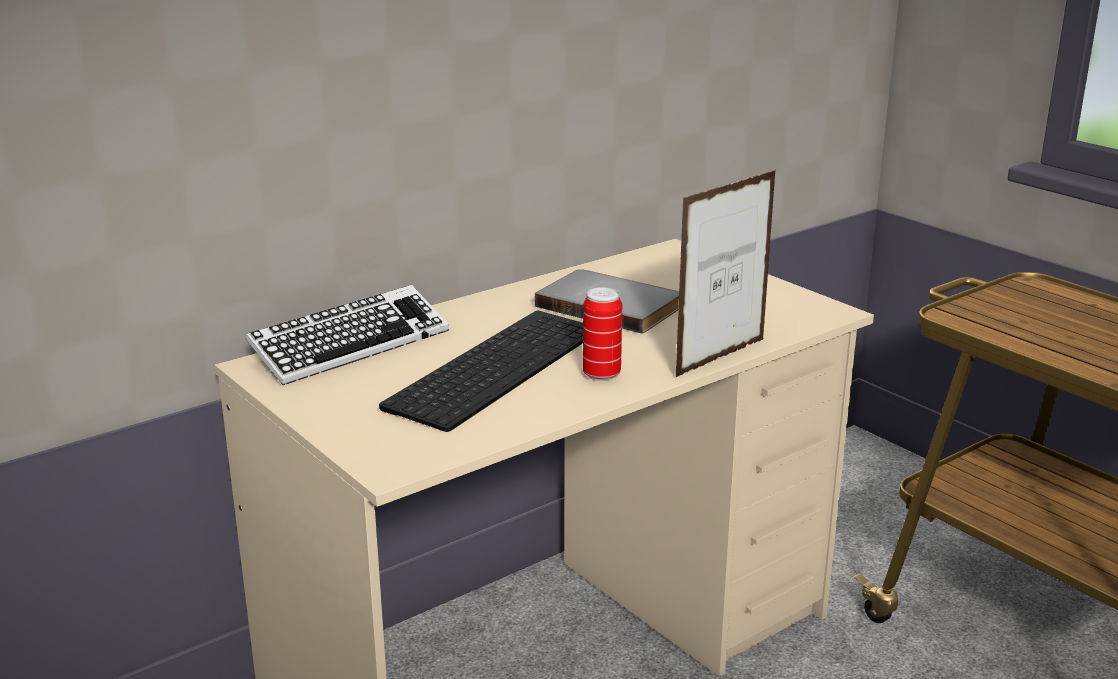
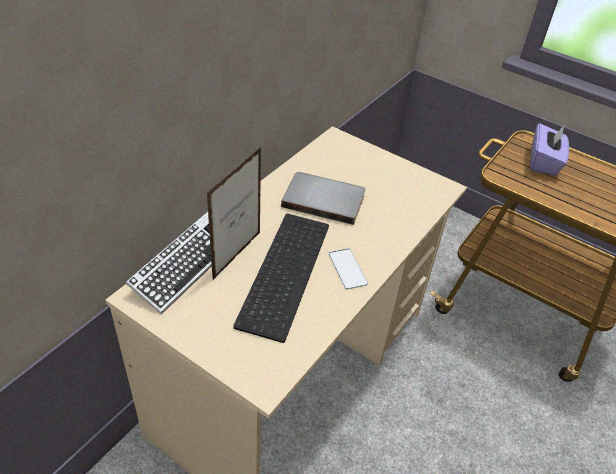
camera: 20 degrees left, 20 degrees up
(601, 374) = (347, 269): can -> phone
(721, 357) = (405, 241): picture frame -> picture frame (237, 255)
(1052, 309) = (544, 162): none -> purple tissue box

